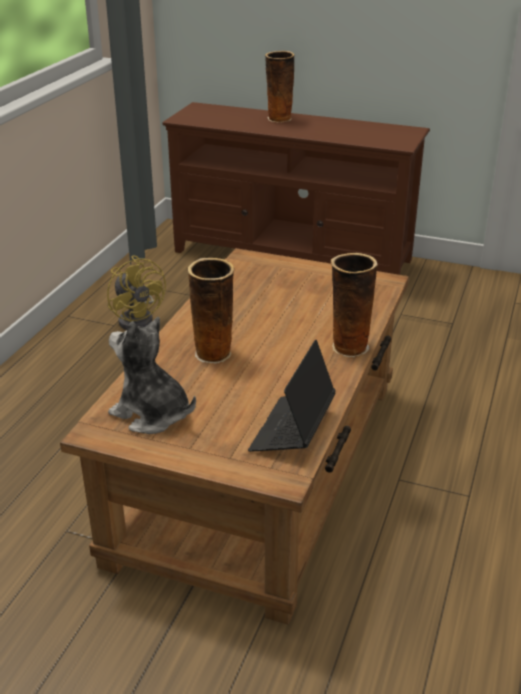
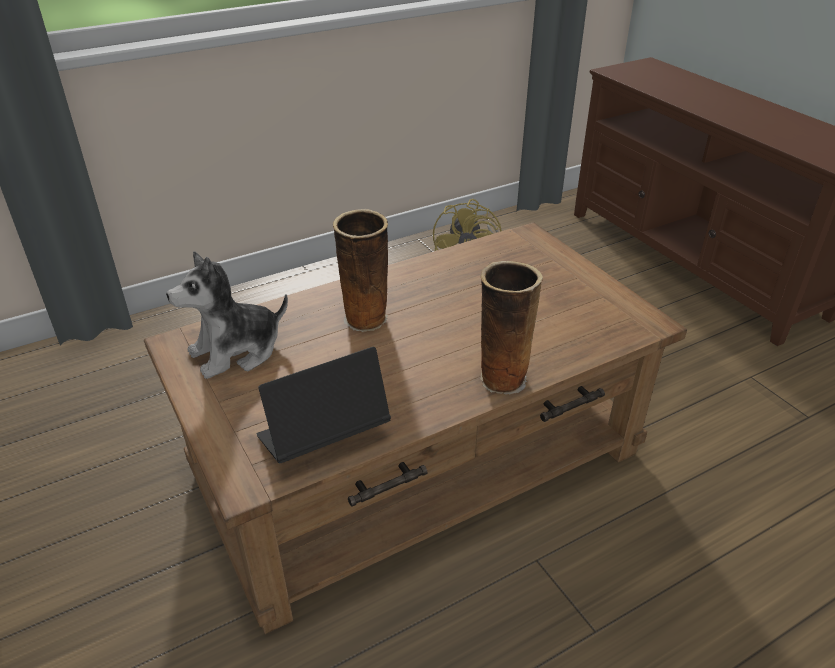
camera: 40 degrees right, 5 degrees up
(152, 414) = (236, 351): plush toy -> plush toy turned 105 degrees counterclockwise
(278, 119) = (721, 96): vase -> none

